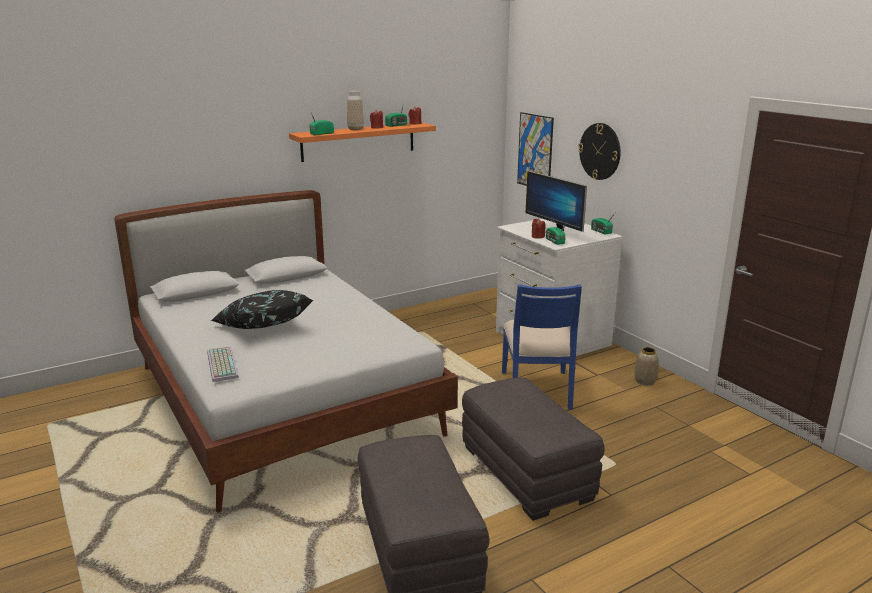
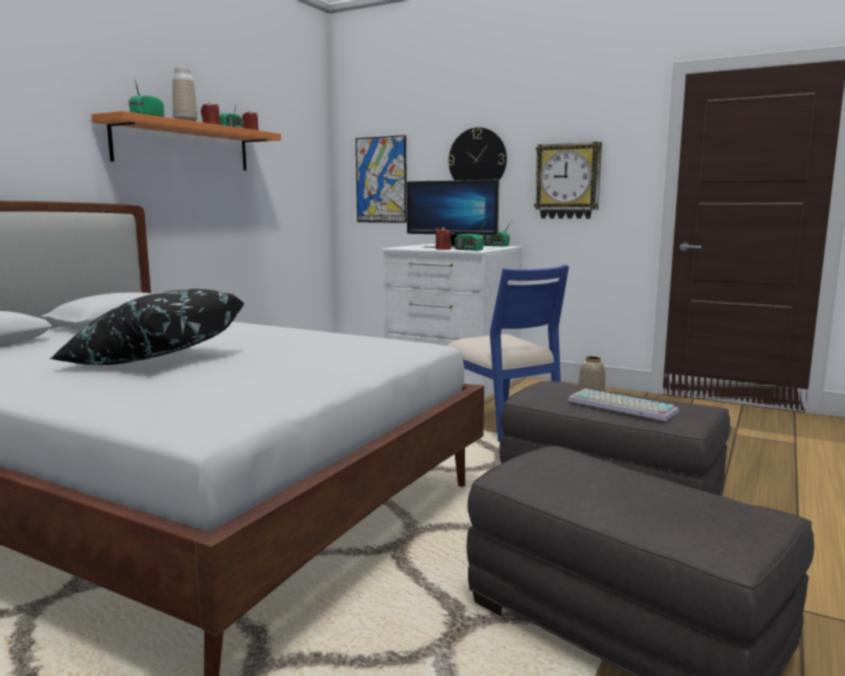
camera: 30 degrees left, 10 degrees down
(221, 364) = (144, 399): keyboard -> keyboard (619, 406)
(662, 187) = (568, 181): none -> wall clock

